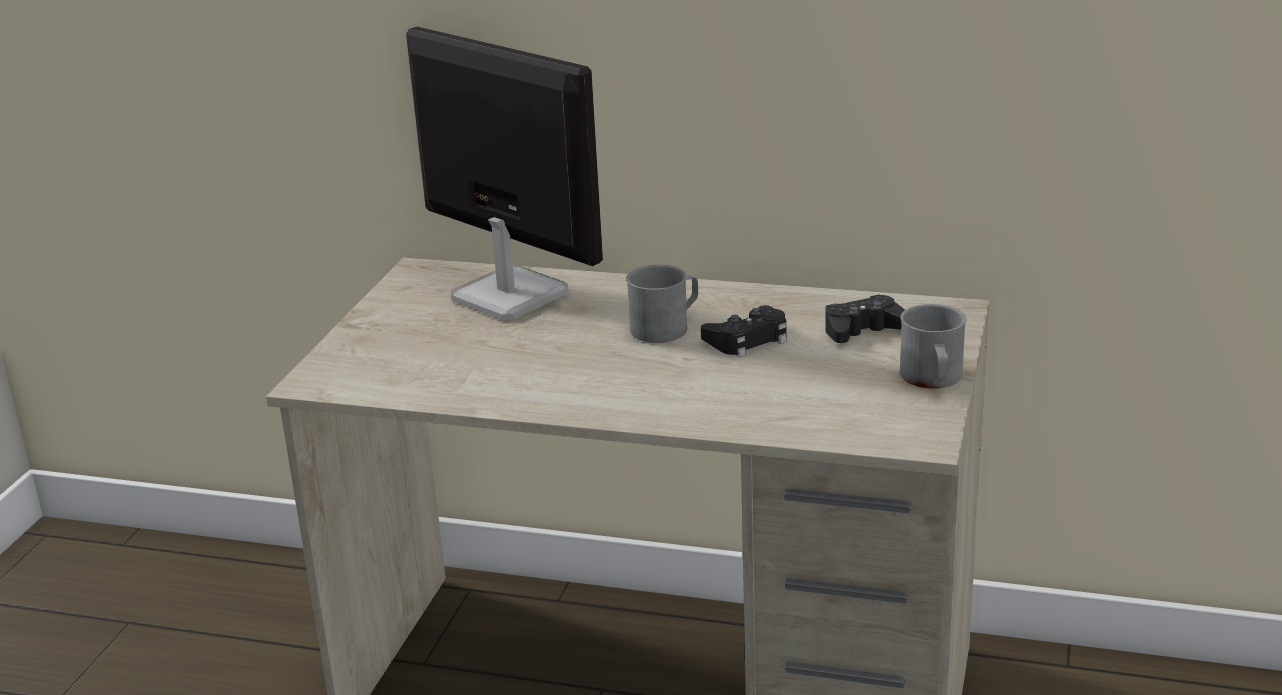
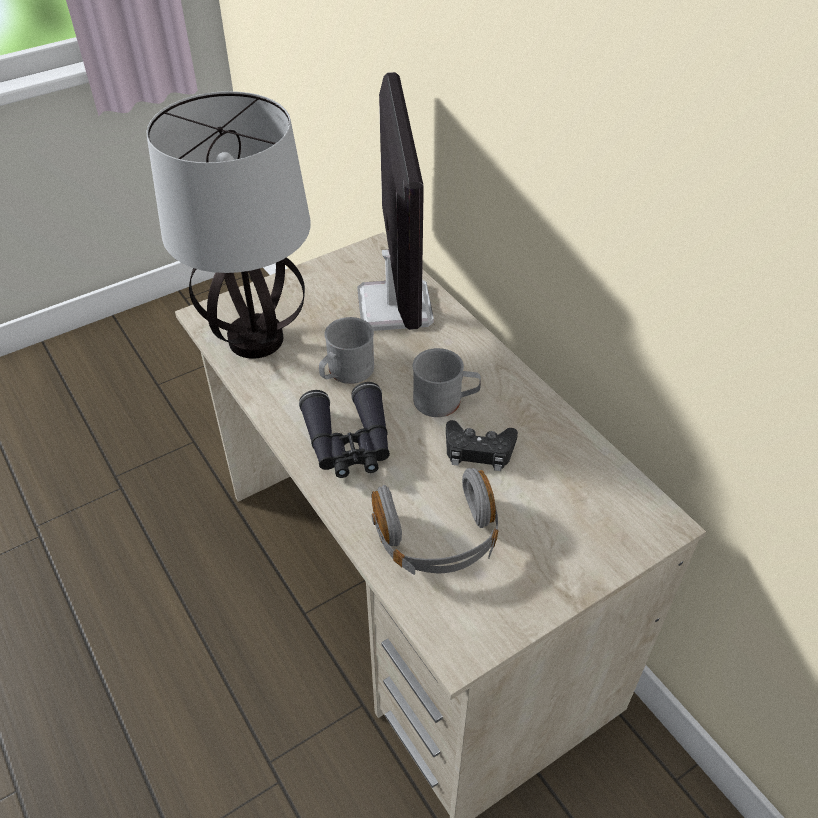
camera: 40 degrees right, 20 degrees up
(406, 373) = (257, 340): none -> table lamp
(625, 388) = (349, 443): none -> black binoculars
(803, 399) = (438, 538): none -> grey headphones
(863, 330) = (567, 497): black game controller -> none
(933, 380) = (549, 589): grey mug -> grey mug (345, 372)

